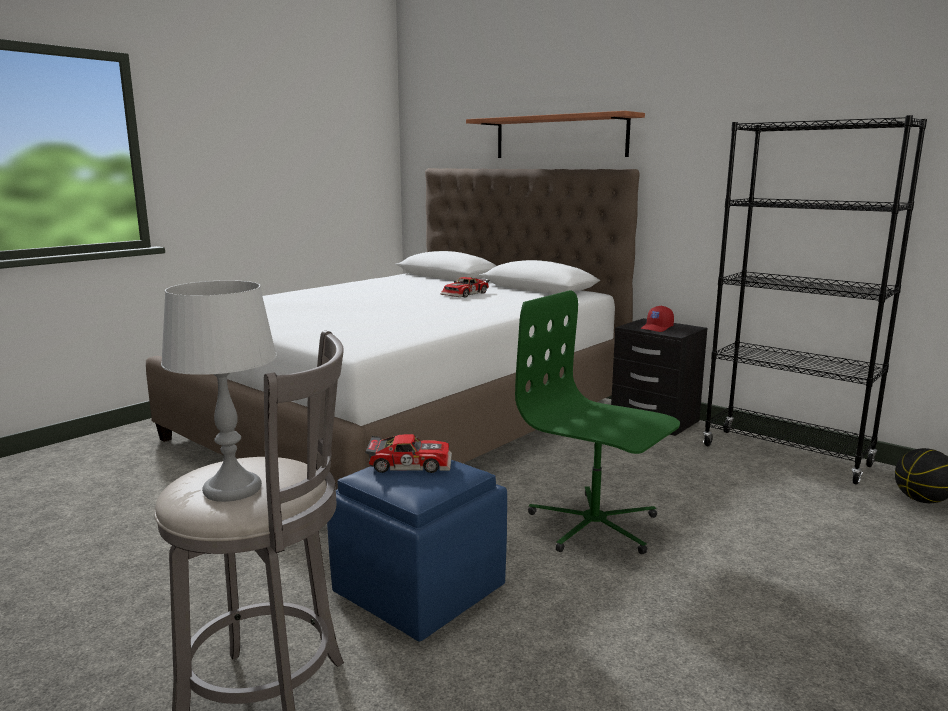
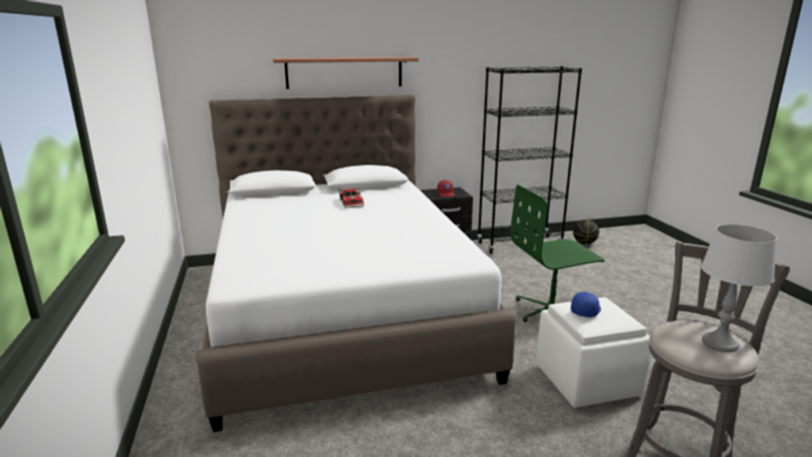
camera: 55 degrees left, 5 degrees up
(410, 463) = (585, 310): toy car -> blue cap
(421, 590) = (586, 380): blue ottoman -> white ottoman

